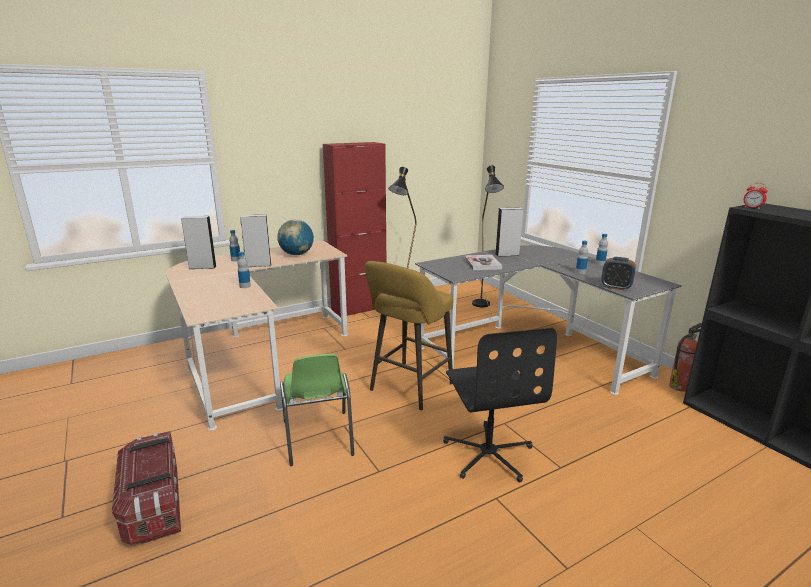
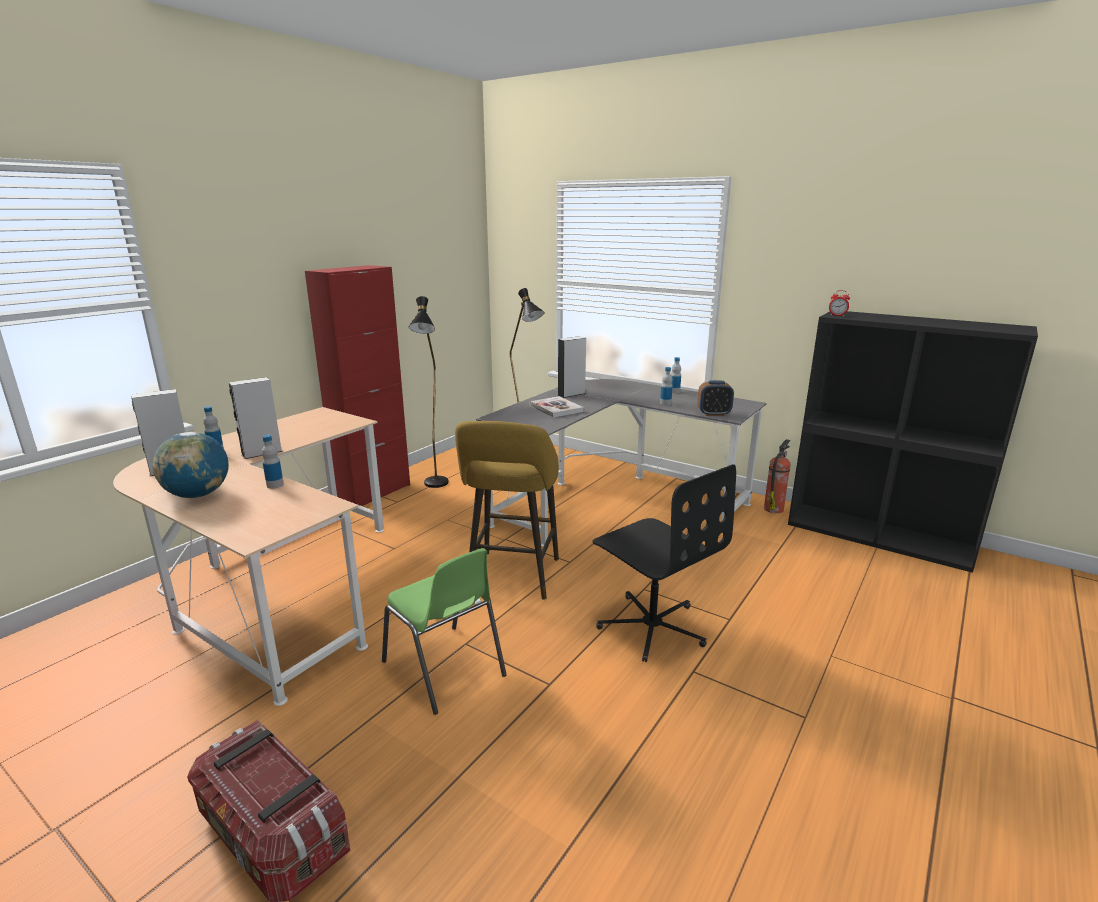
camera: 25 degrees left, 0 degrees up
(296, 254) = (304, 430): globe -> globe (198, 495)

